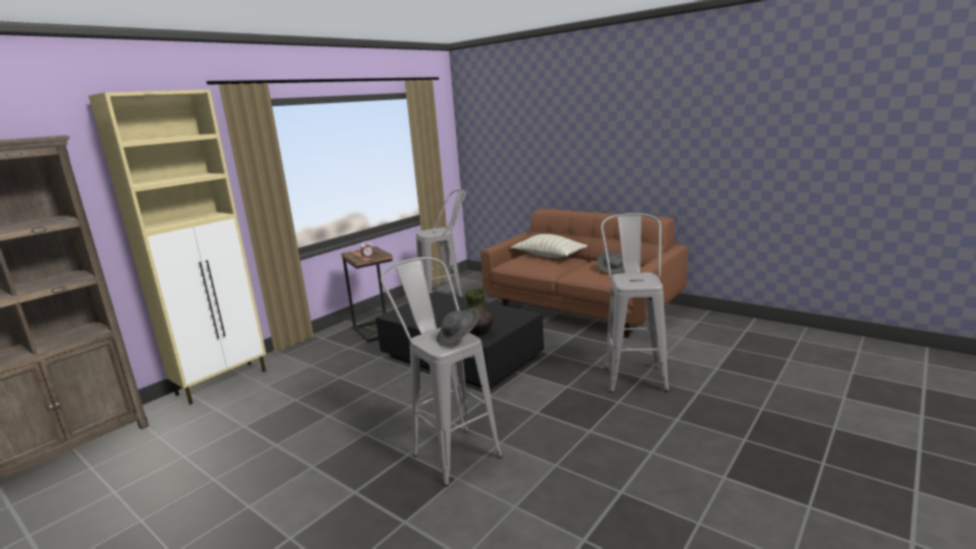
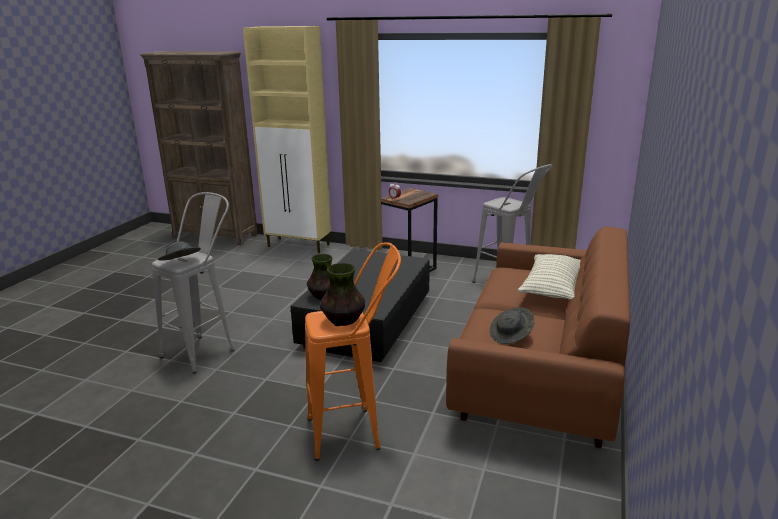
camera: 70 degrees right, 5 degrees up
(633, 374) = (356, 431): grey stool -> orange stool
(637, 277) = (343, 321): none -> vase

